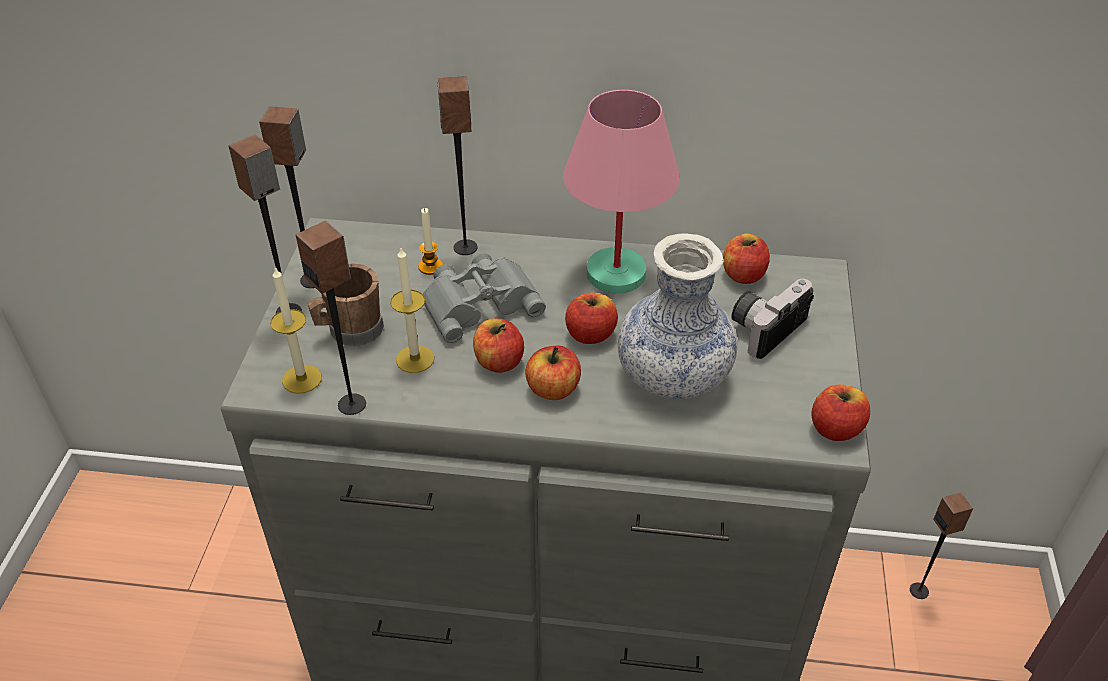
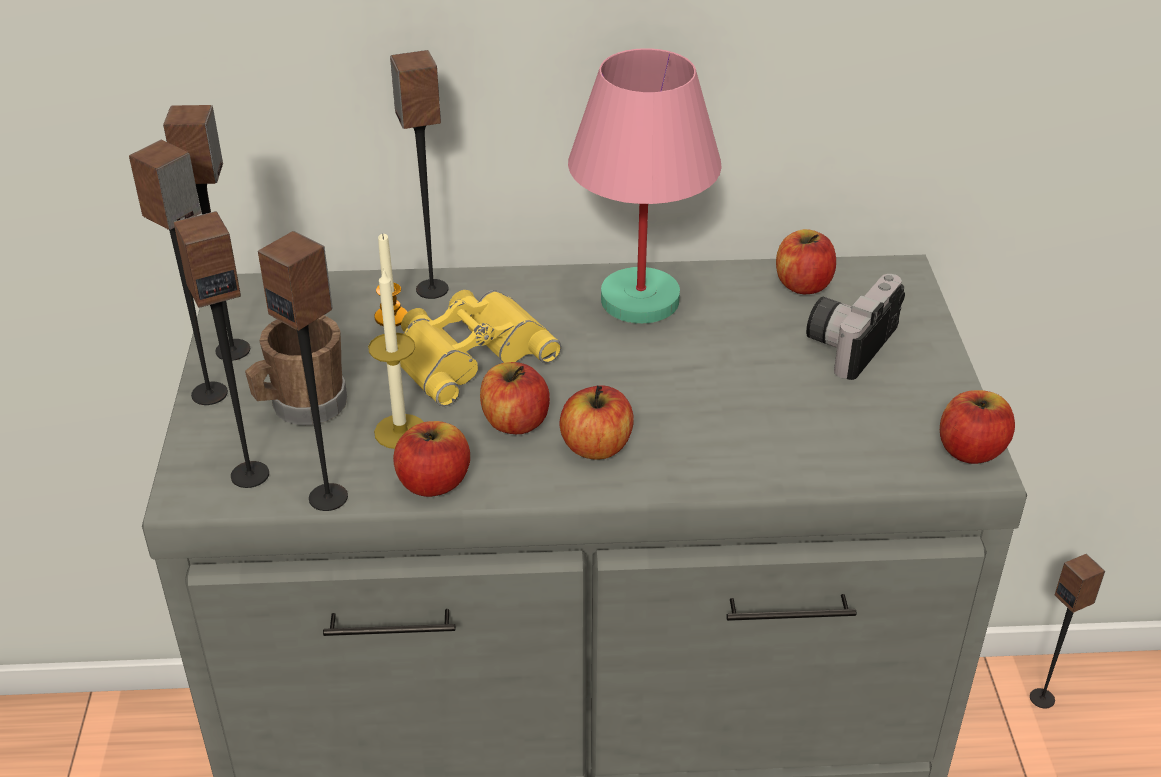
camera: 10 degrees left, 5 degrees down
(302, 379) = (250, 474): candle -> speaker
(479, 302) = (469, 352): grey binoculars -> yellow binoculars
(590, 334) = (627, 375): apple -> apple (433, 482)
(673, 375) = (748, 412): vase -> none

